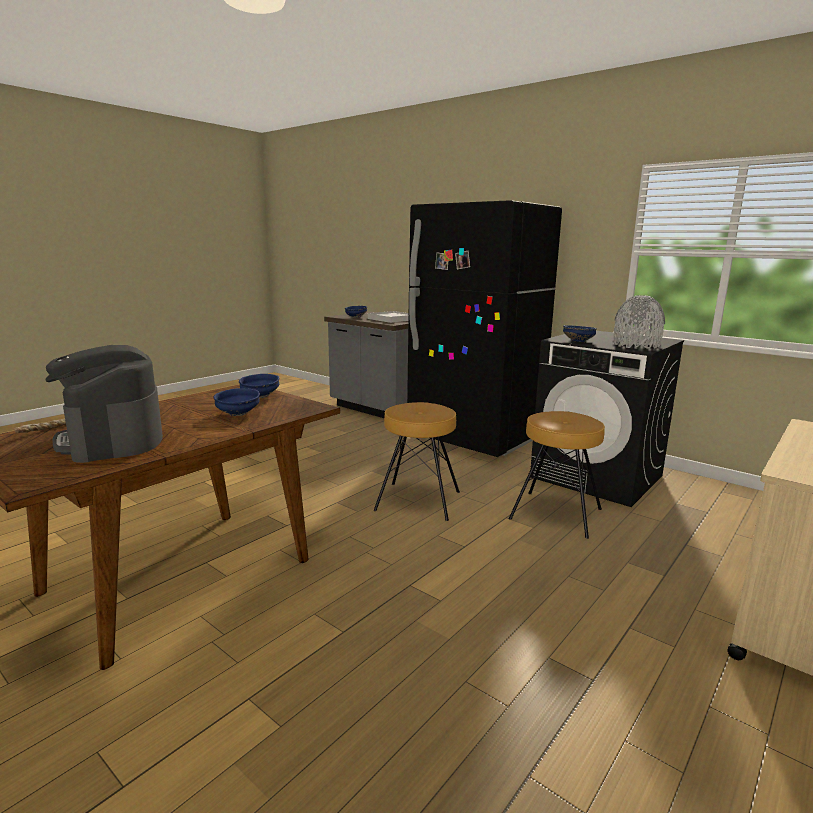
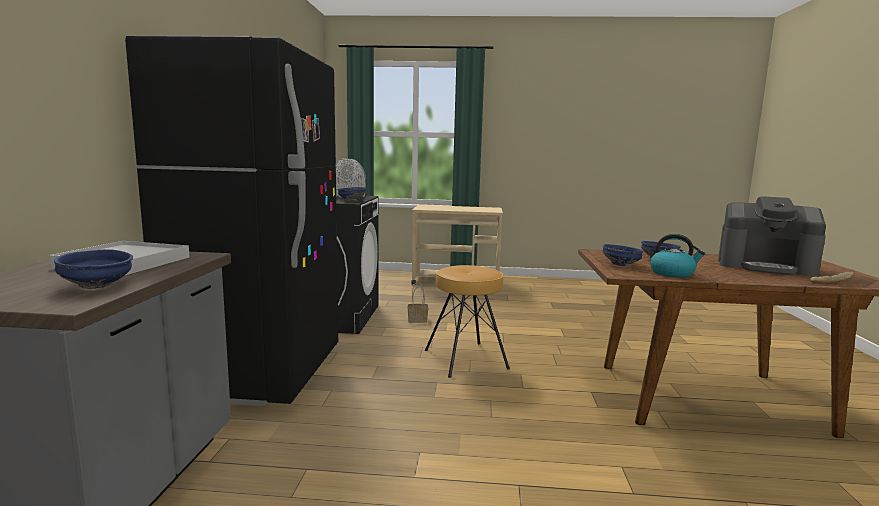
camera: 125 degrees left, 5 degrees down
(112, 440) = (765, 266): coffee machine -> coffee machine turned 90 degrees clockwise
(207, 399) = (673, 273): none -> kettle
(556, 514) = (418, 320): brown stool -> basket

